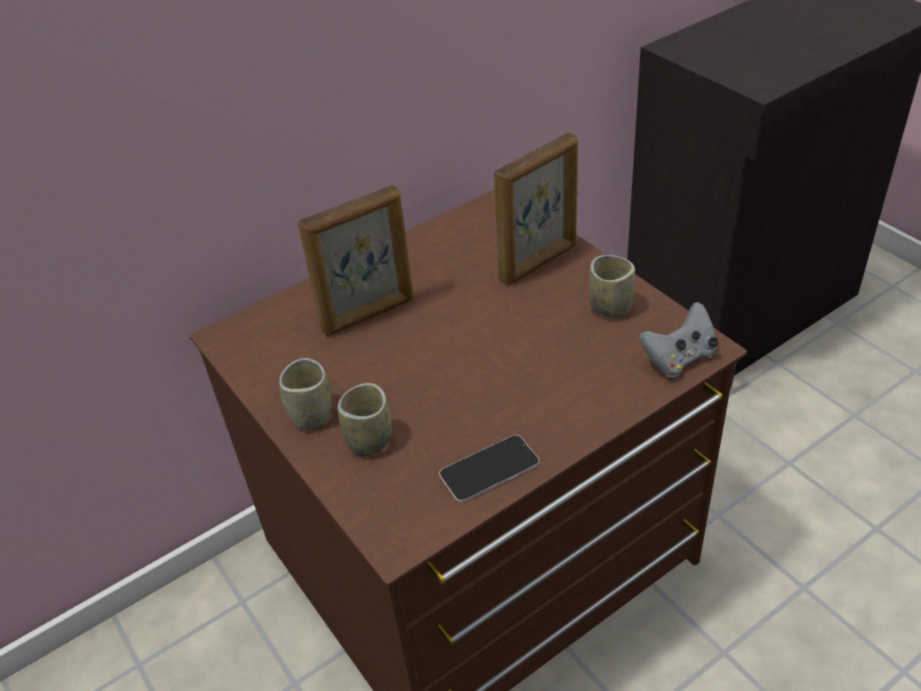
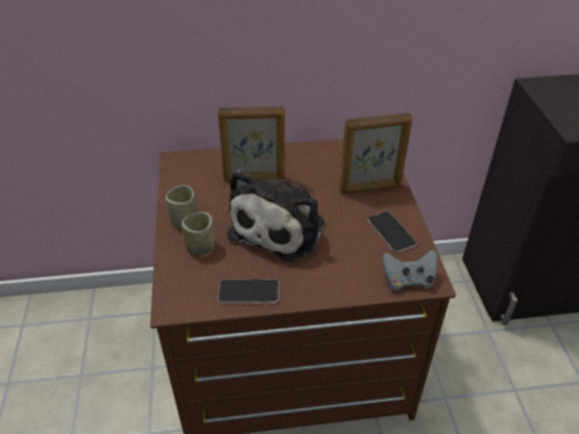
camera: 25 degrees right, 0 degrees up
(461, 363) = (281, 226): none -> plush toy
(610, 307) = (391, 232): cup -> phone

